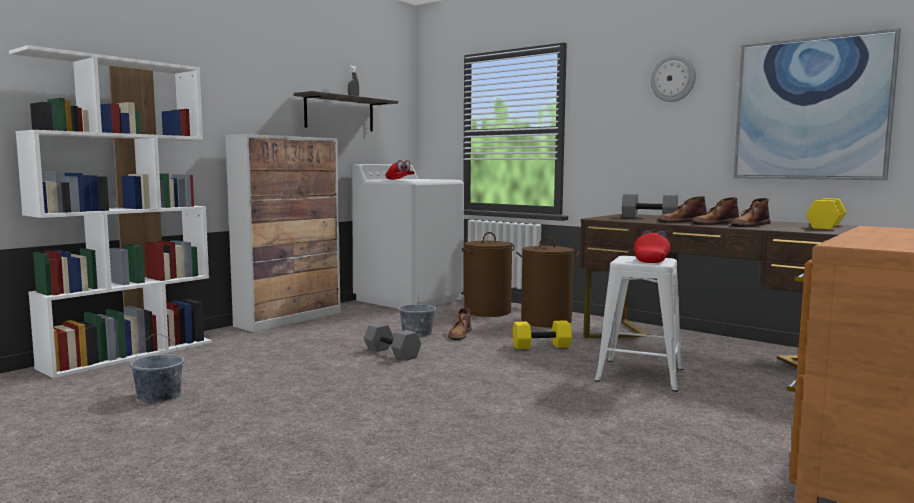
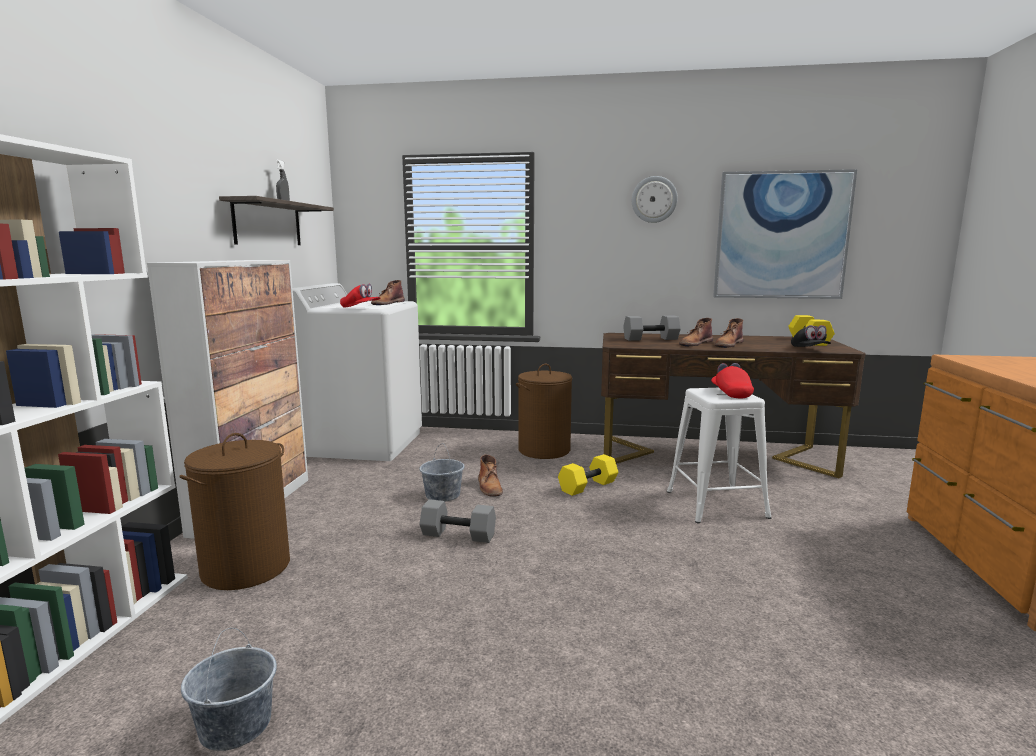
camera: 30 degrees left, 5 degrees up
(487, 311) = (471, 447): brown laundry basket -> brown laundry basket (245, 568)
(749, 225) = (760, 345): brown boot -> brown boot (387, 303)
(792, 229) = (809, 349): none -> black cap

